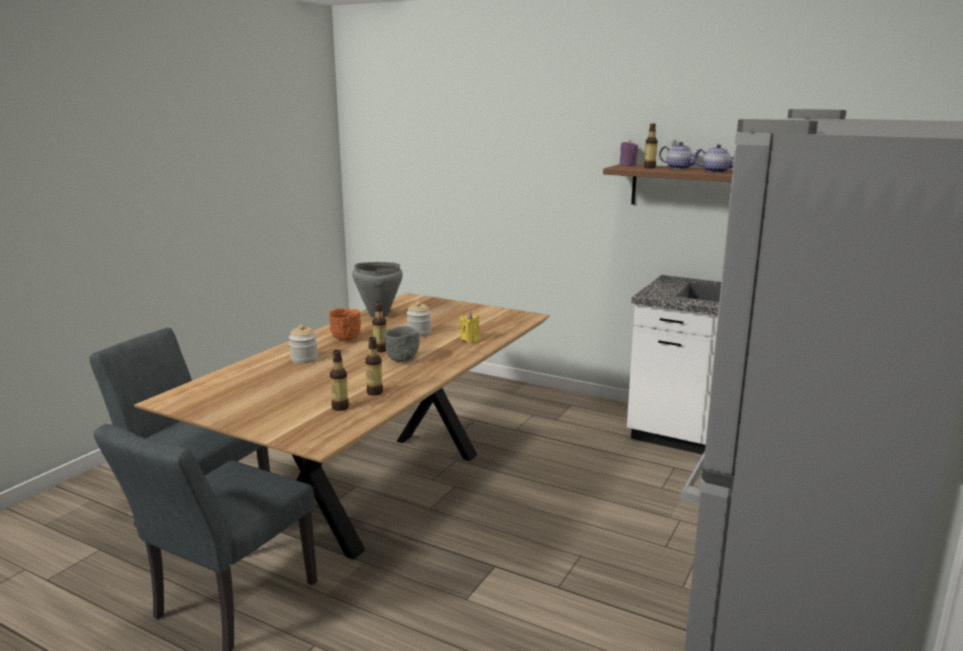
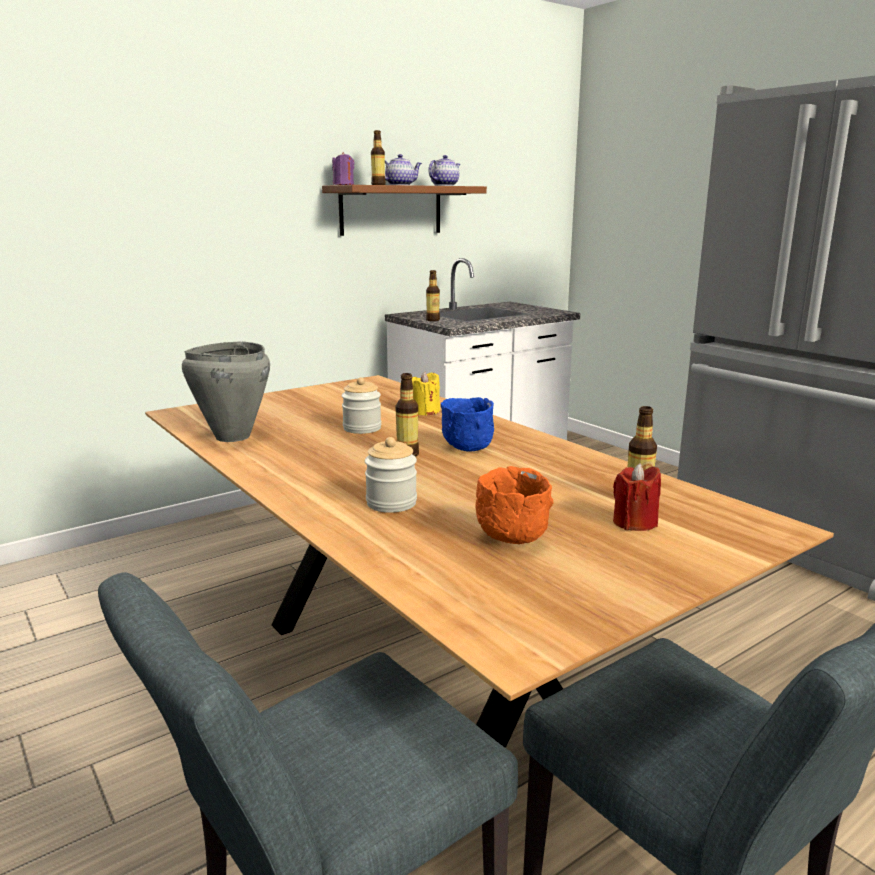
camera: 65 degrees left, 0 degrees up
(306, 409) = (634, 523): none -> red candle
(346, 339) = (323, 467): orange bowl -> orange bowl (511, 539)
(374, 392) = (588, 477): bottle -> bottle (433, 320)
(403, 360) = (468, 448): grey bowl -> blue bowl

